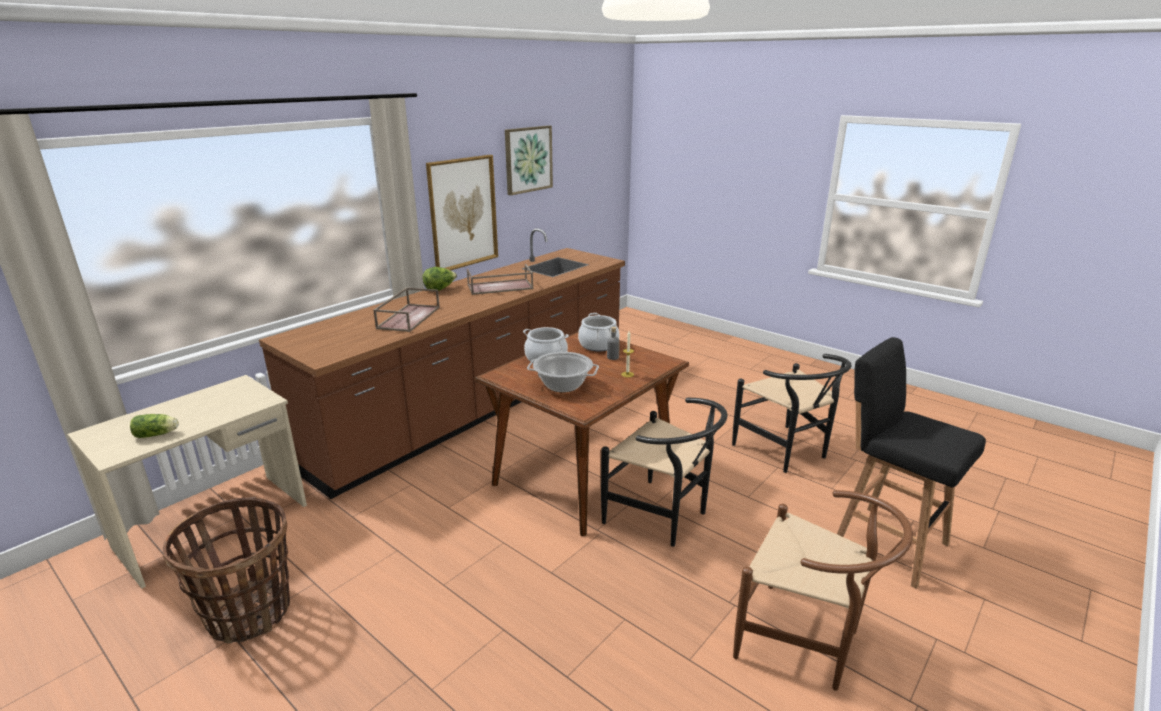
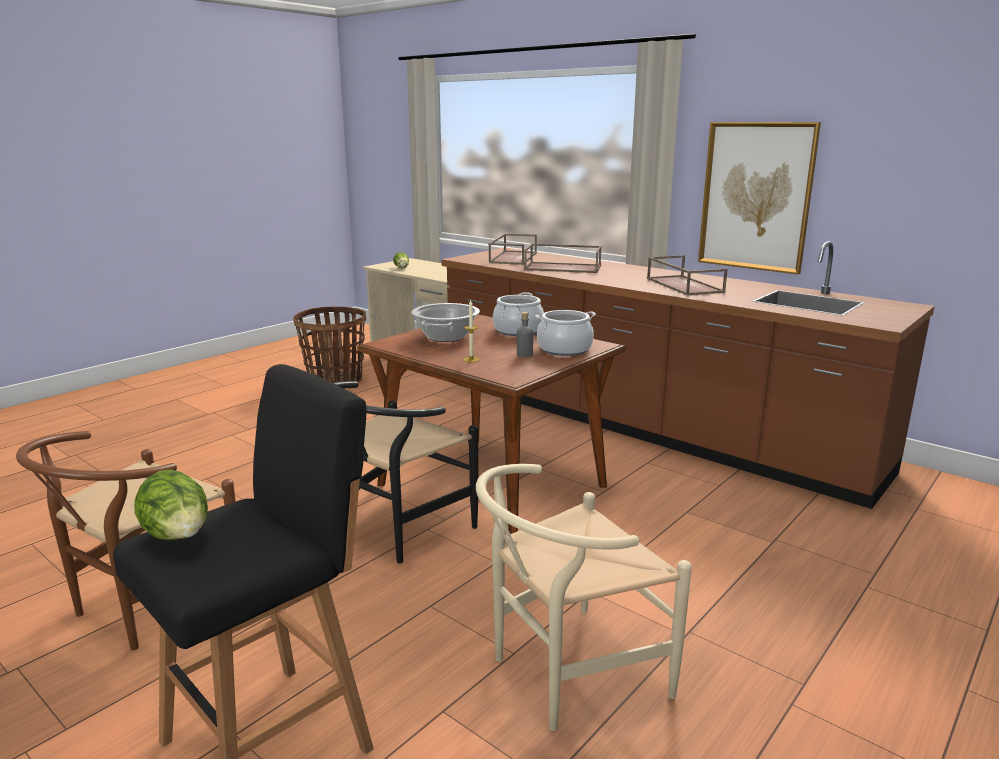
camera: 90 degrees right, 5 degrees down
(336, 335) = (512, 257): none -> brown tray
(440, 289) = (659, 270): lettuce -> lettuce (179, 537)
(528, 159) = (905, 139): picture -> none
(786, 452) = (565, 674): black chair -> beige chair

